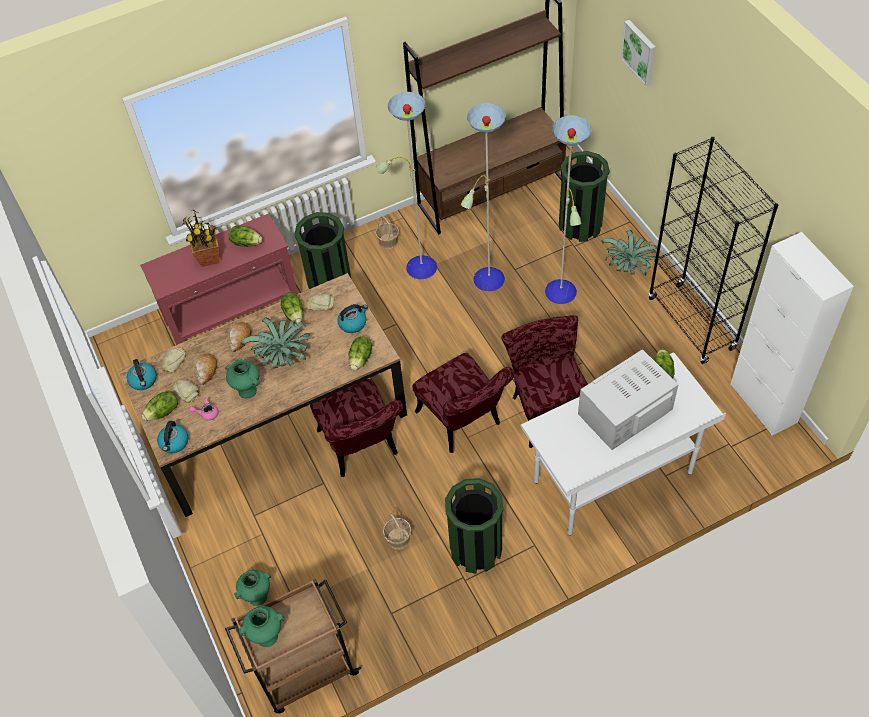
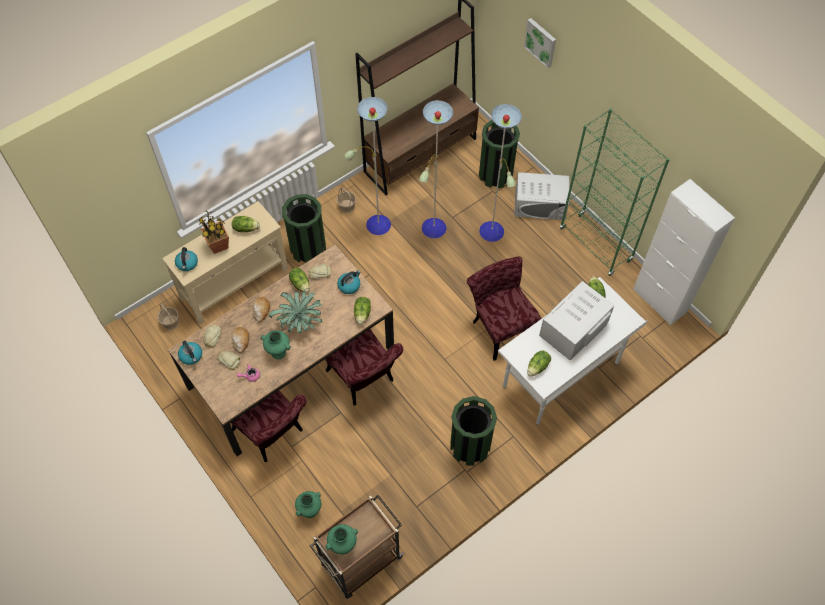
camera: 15 degrees left, 5 degrees up
(163, 412) = (214, 380): lettuce -> lettuce (538, 367)
(174, 443) = (230, 404): kettle -> kettle (187, 264)
(234, 314) = (235, 283): red console table -> beige console table
(398, 539) = (409, 448): basket -> basket (170, 322)
(463, 423) = (439, 348): red chair -> red chair (273, 434)
(629, 267) = (540, 204): potted plant -> white microwave
(691, 324) = (595, 245): black bookcase -> green bookcase

